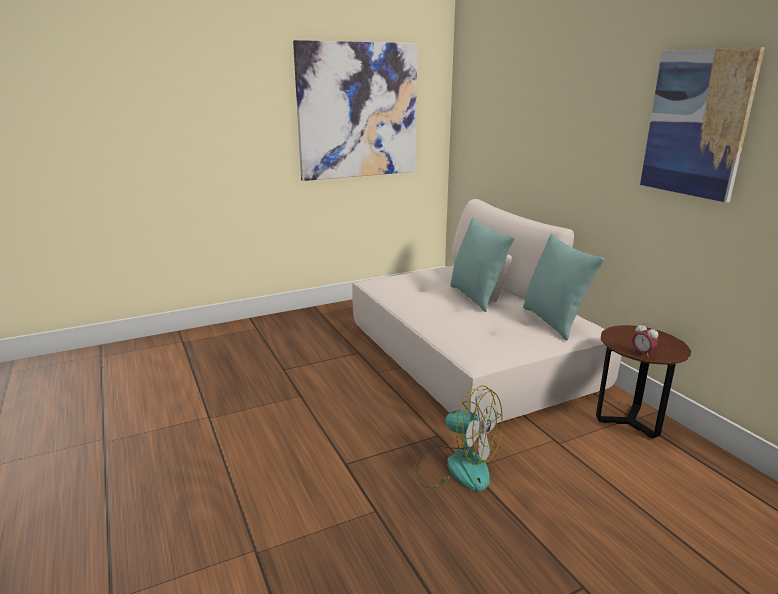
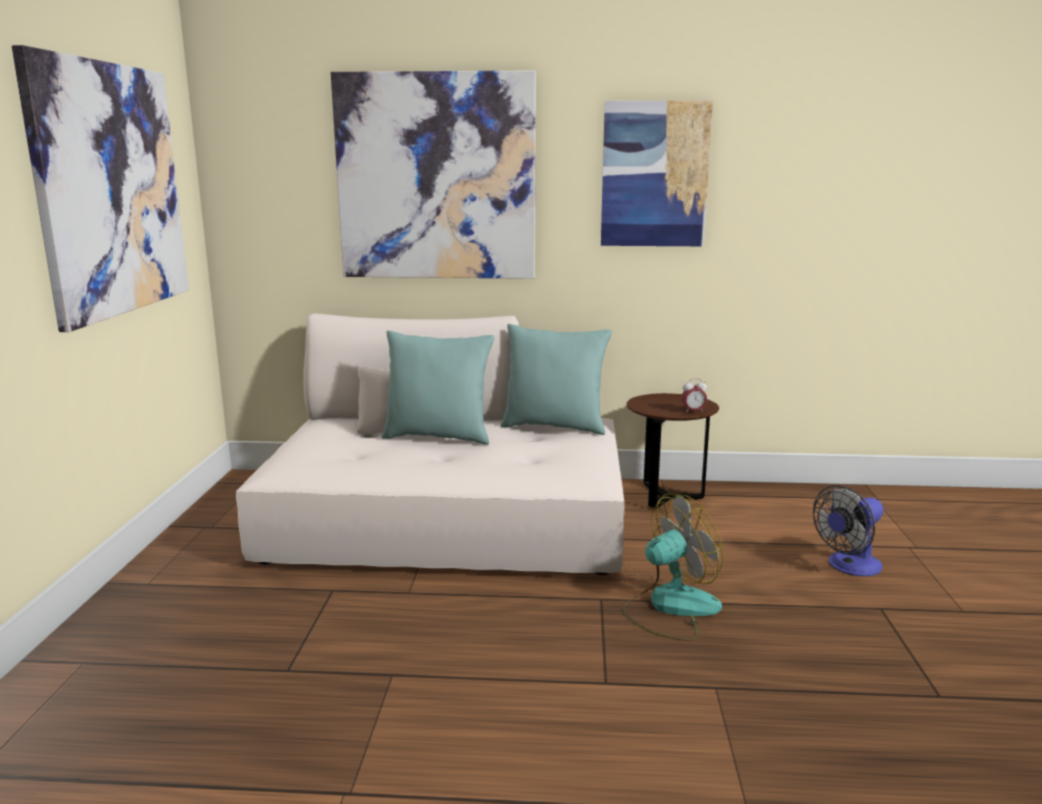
camera: 60 degrees left, 5 degrees down
(548, 113) = (436, 177): none -> picture
(642, 553) = (849, 567): none -> fan

